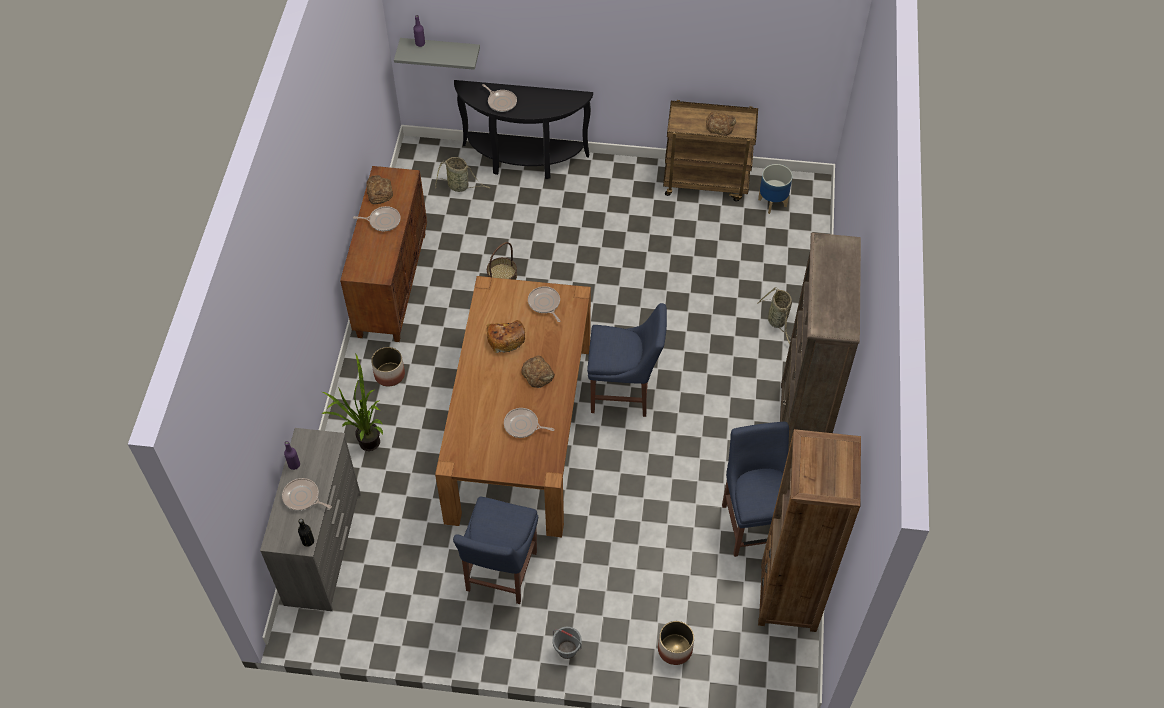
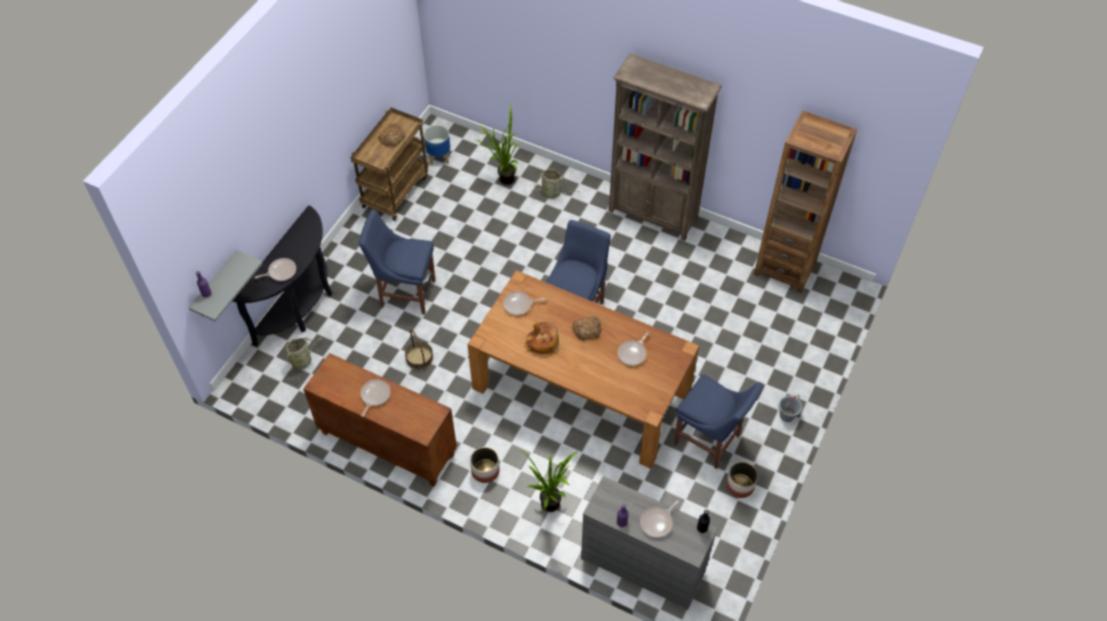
camera: 70 degrees left, 0 degrees up
(379, 192) = (338, 390): bread -> none
(674, 649) = (805, 348): planter -> planter (740, 486)
(754, 523) = (719, 267): blue chair -> blue chair (405, 292)
(772, 269) = (503, 180): none -> potted plant

